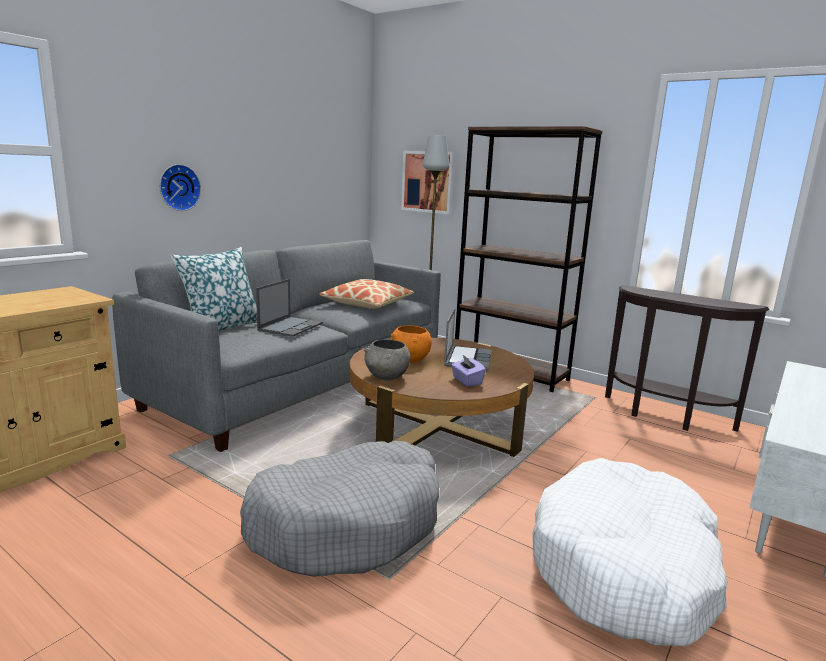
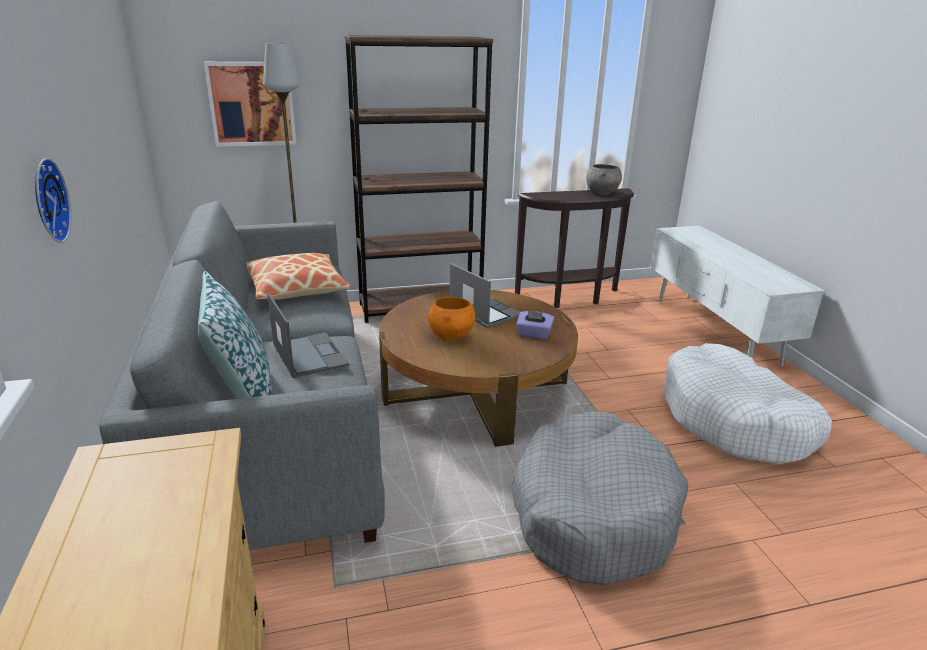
camera: 50 degrees left, 10 degrees up
(387, 377) = (482, 364): grey bowl -> grey bowl (602, 193)

